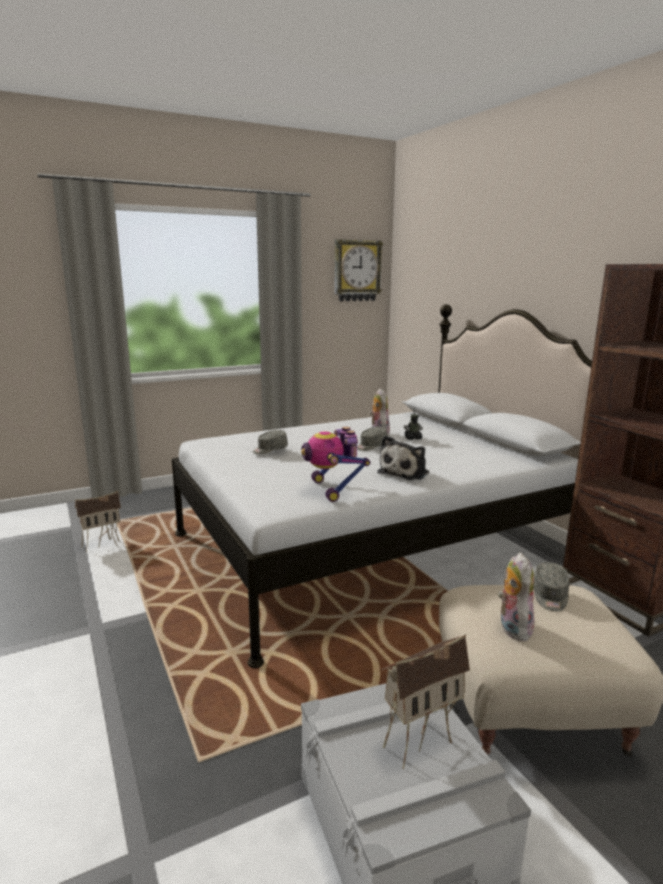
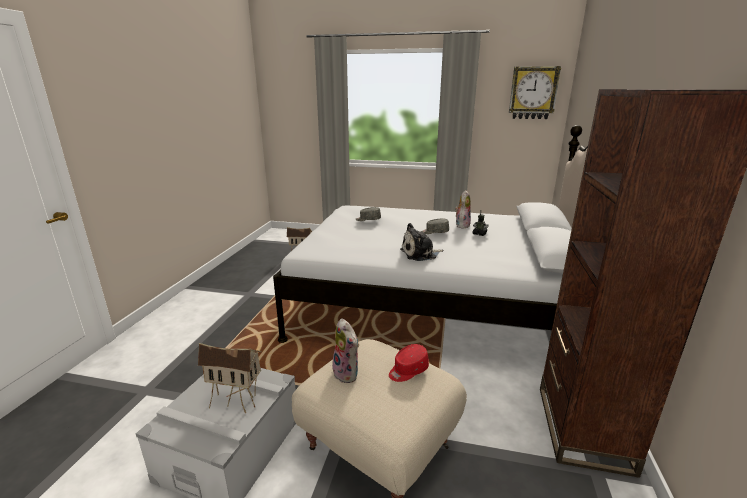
camera: 40 degrees right, 5 degrees up
(332, 490) = (353, 251): toy robot -> none
(512, 627) = (348, 373): plush toy -> plush toy turned 105 degrees clockwise
(550, 596) = (408, 370): grey cap -> red cap

